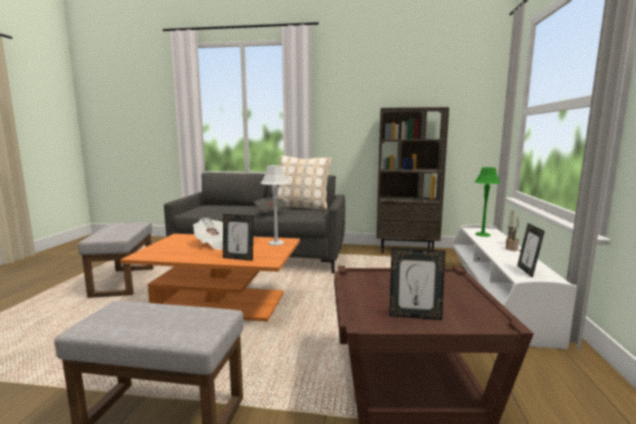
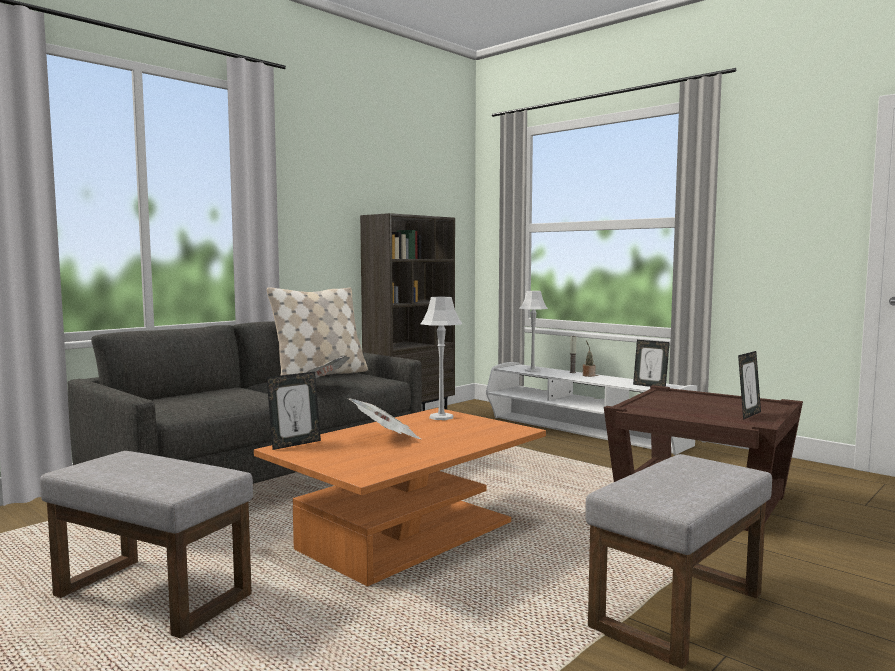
camera: 55 degrees left, 5 degrees down
(238, 258) = (481, 437): picture frame -> picture frame (295, 444)
(482, 234) = (532, 370): green table lamp -> grey table lamp

